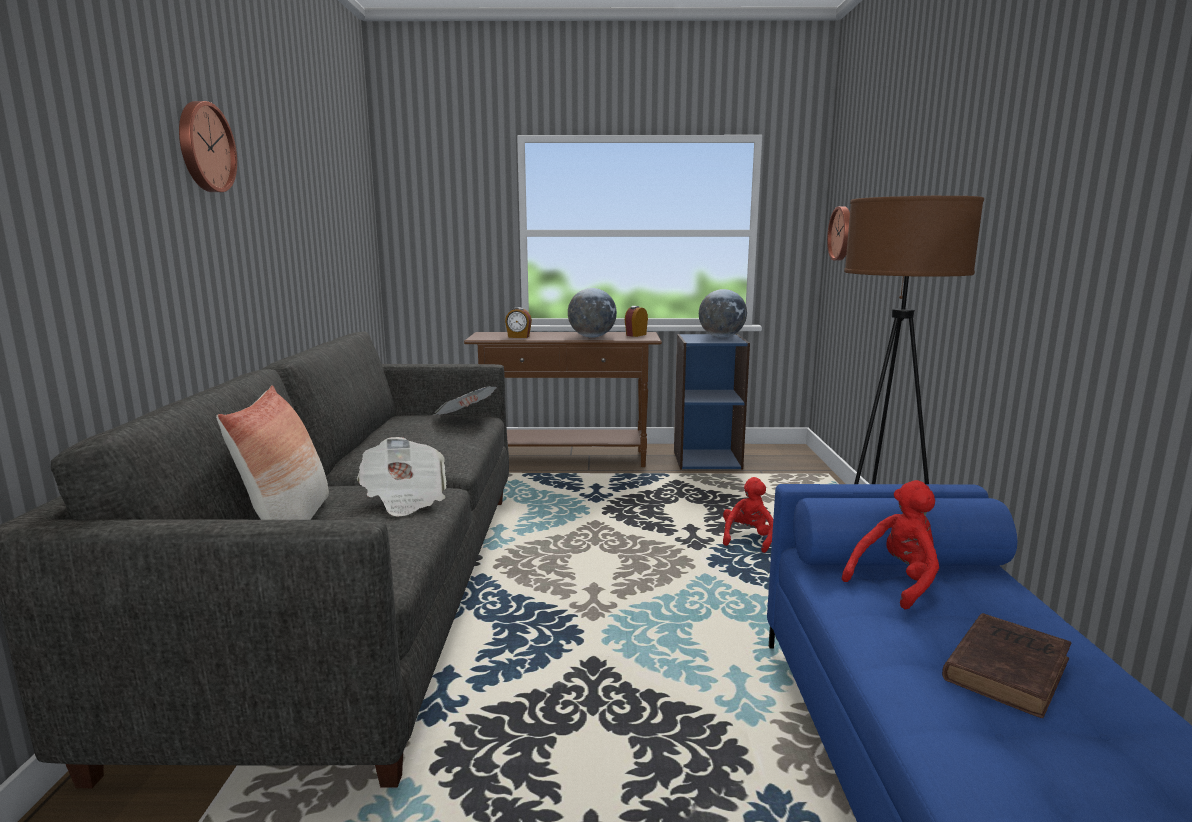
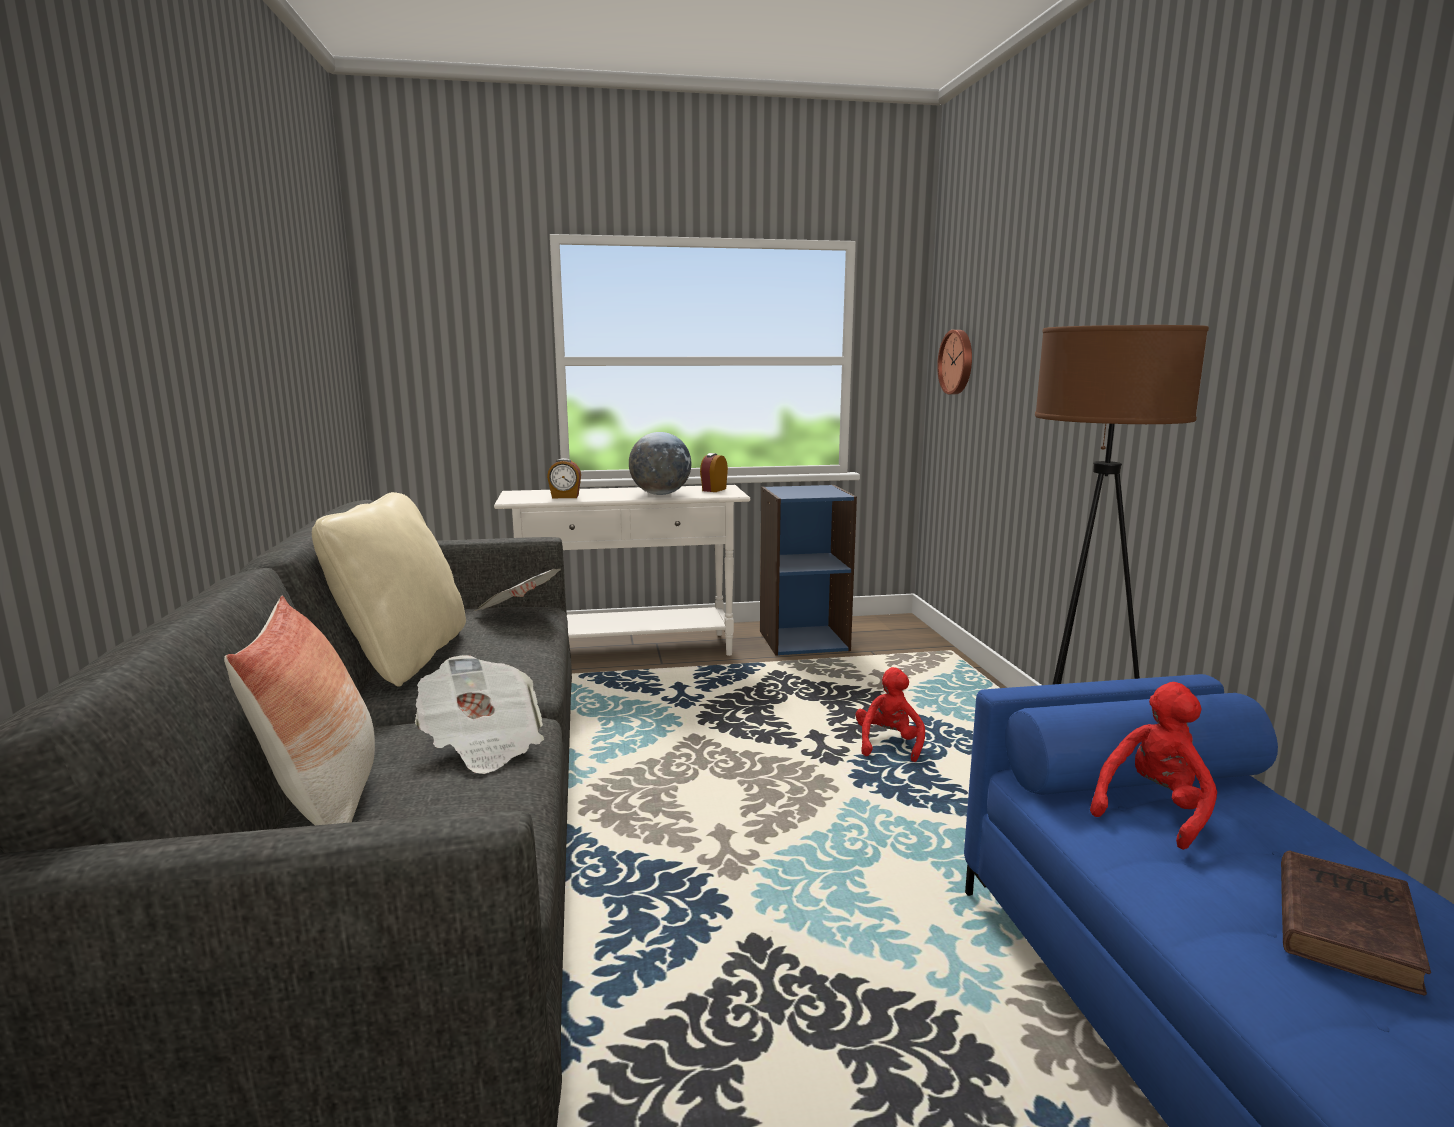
camera: 10 degrees left, 0 degrees up
(204, 147) = (144, 244): wall clock -> none
(373, 443) = (404, 658): none -> beige pillow
(566, 459) = (629, 650): brown console table -> white console table
(721, 337) = (817, 489): globe -> none

